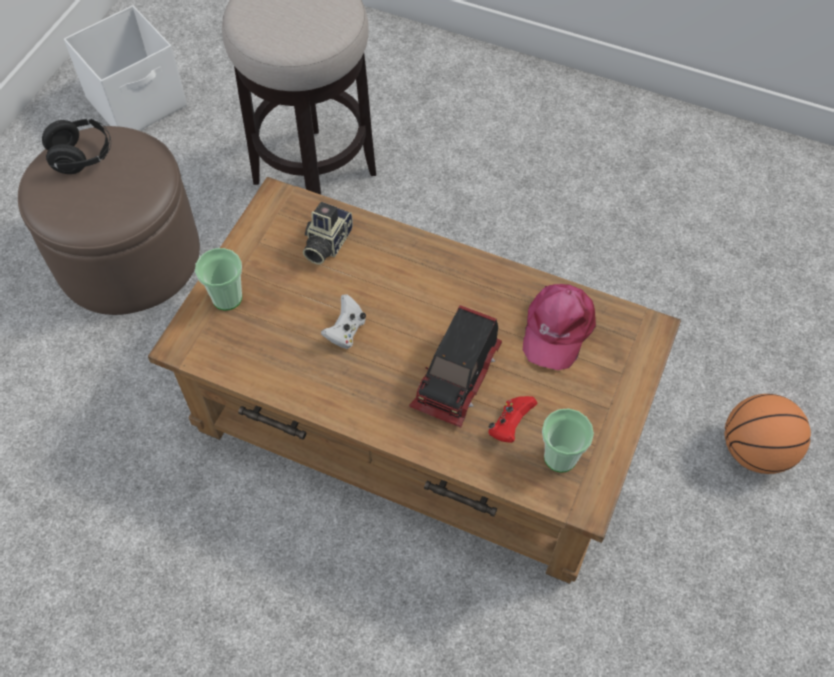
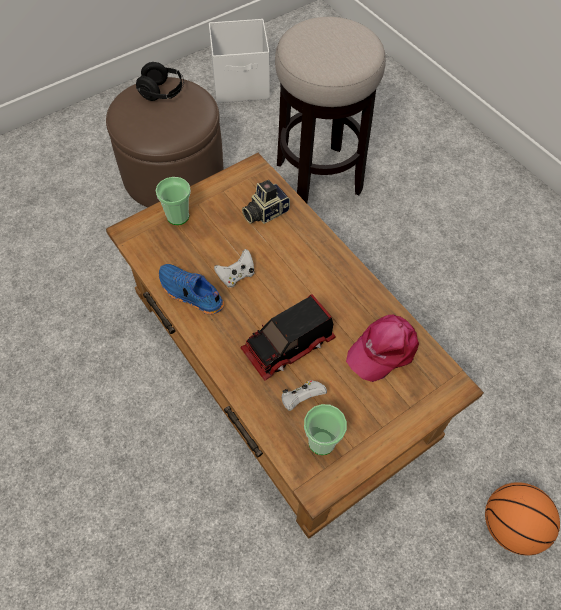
camera: 30 degrees right, 0 degrees up
(308, 379) = (190, 294): none -> blue shoe
(509, 426) = (301, 399): red game controller -> white game controller

